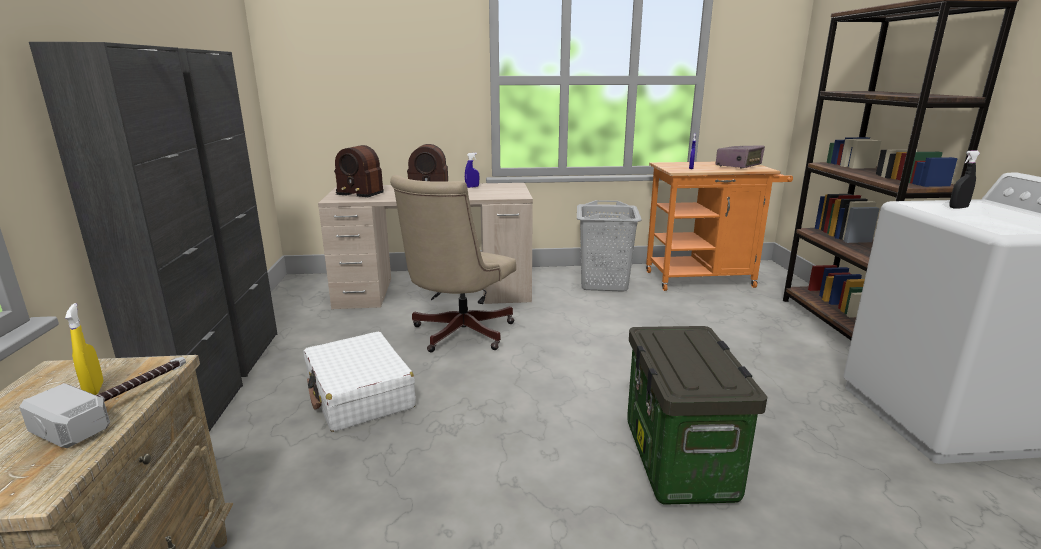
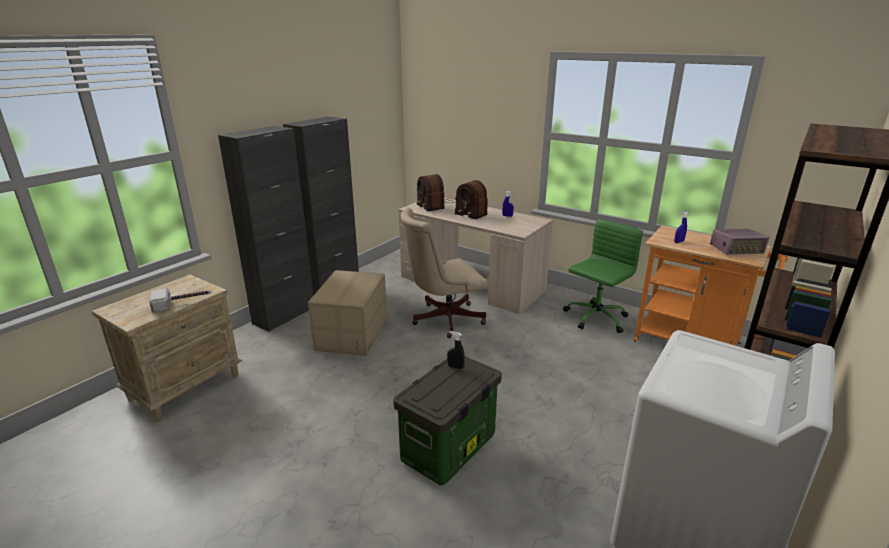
camera: 40 degrees right, 5 degrees up
(94, 390) = (184, 293): yellow spray bottle -> none
(359, 394) = (353, 334): white suitcase -> cardboard box
(604, 283) = (595, 318): grey laundry basket -> green office chair
(958, 207) = (718, 357): black spray bottle -> black spray bottle (455, 367)

